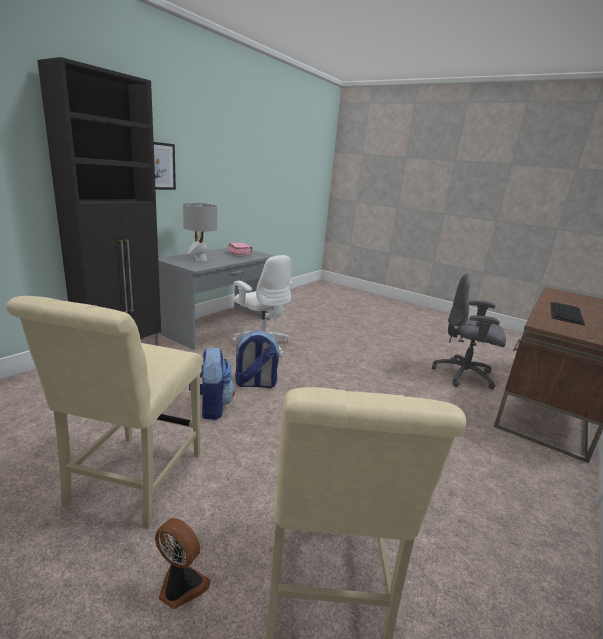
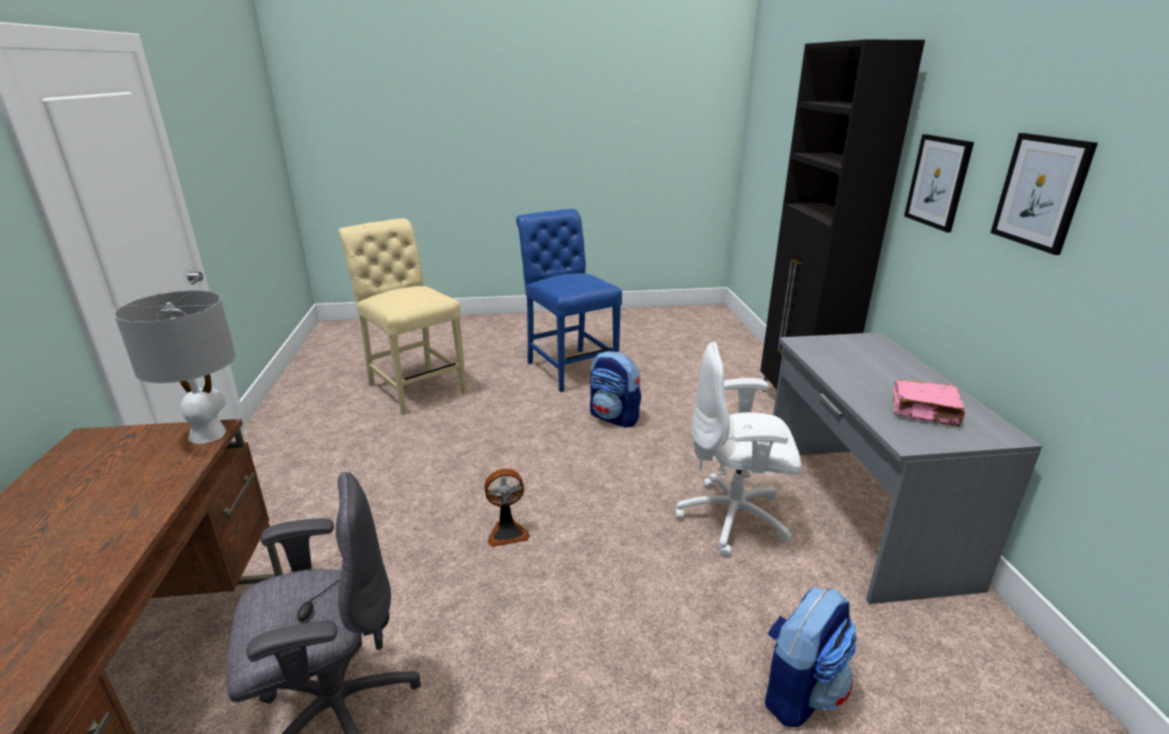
camera: 140 degrees right, 5 degrees up
(131, 483) = (569, 367): beige chair -> blue chair
(180, 587) = (483, 360): fan -> fan (507, 532)
(200, 259) = (865, 360): grey table lamp -> grey table lamp (208, 434)
(208, 163) = (1041, 192): none -> picture
(255, 384) = (625, 458): backpack -> backpack (799, 690)
(566, 313) = (95, 519): keyboard -> none

